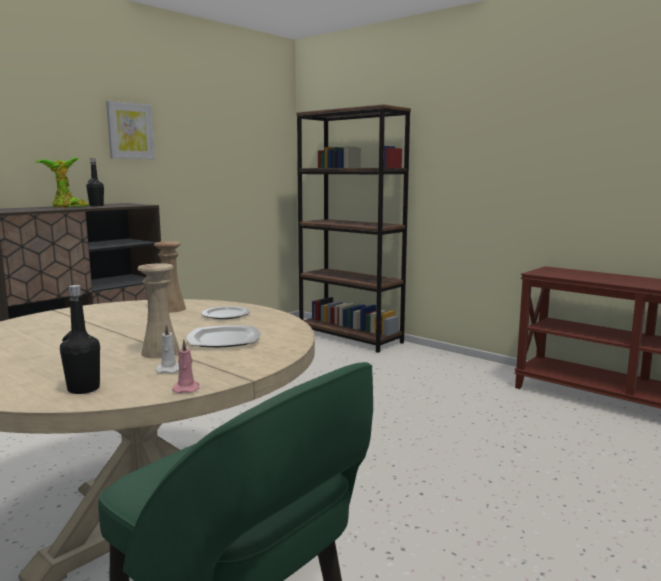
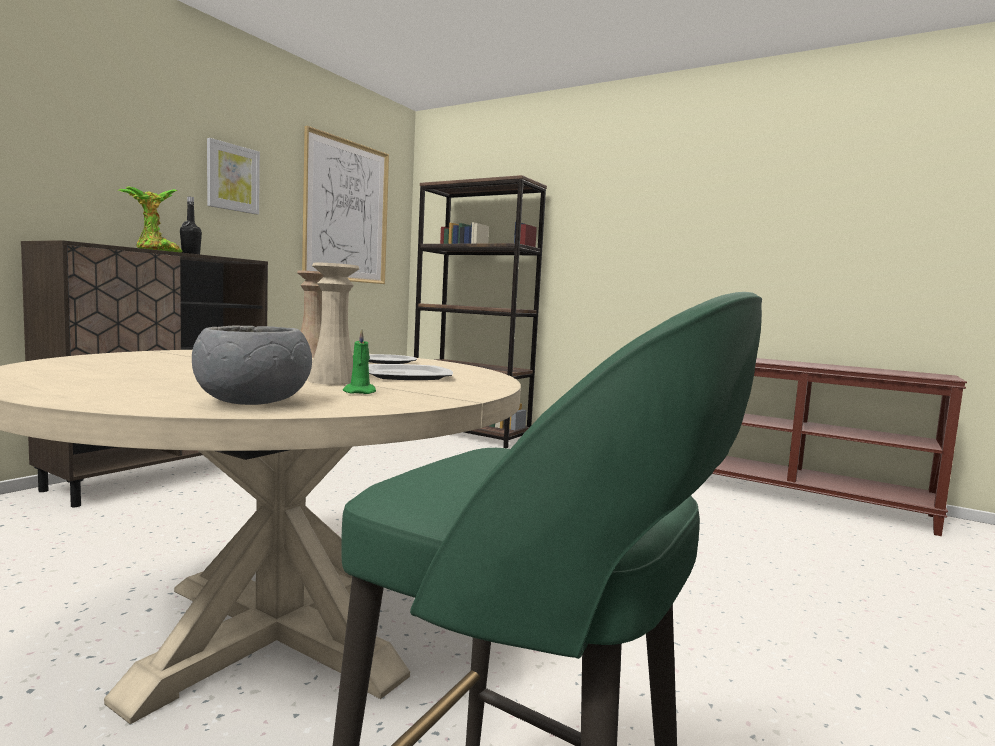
camera: 10 degrees left, 5 degrees down
(83, 389) = (254, 402): black bottle -> grey bowl
(169, 369) = (360, 392): white candle -> green candle
(186, 388) = (400, 405): pink candle -> none
(233, 144) = (346, 212): none -> picture

